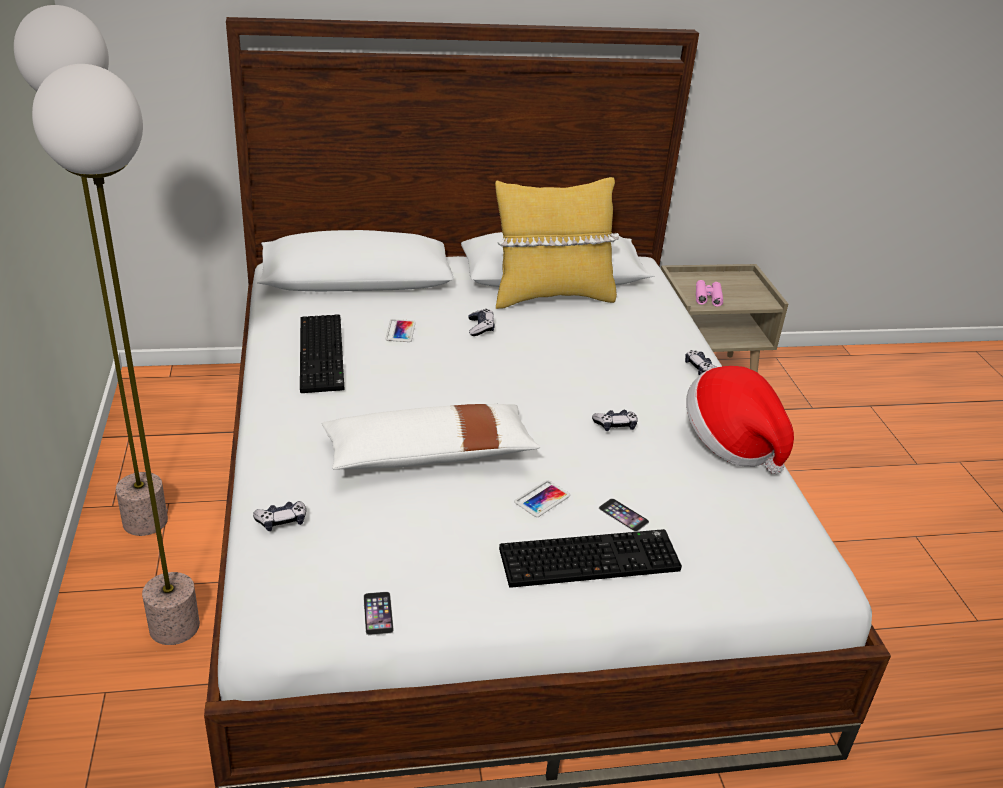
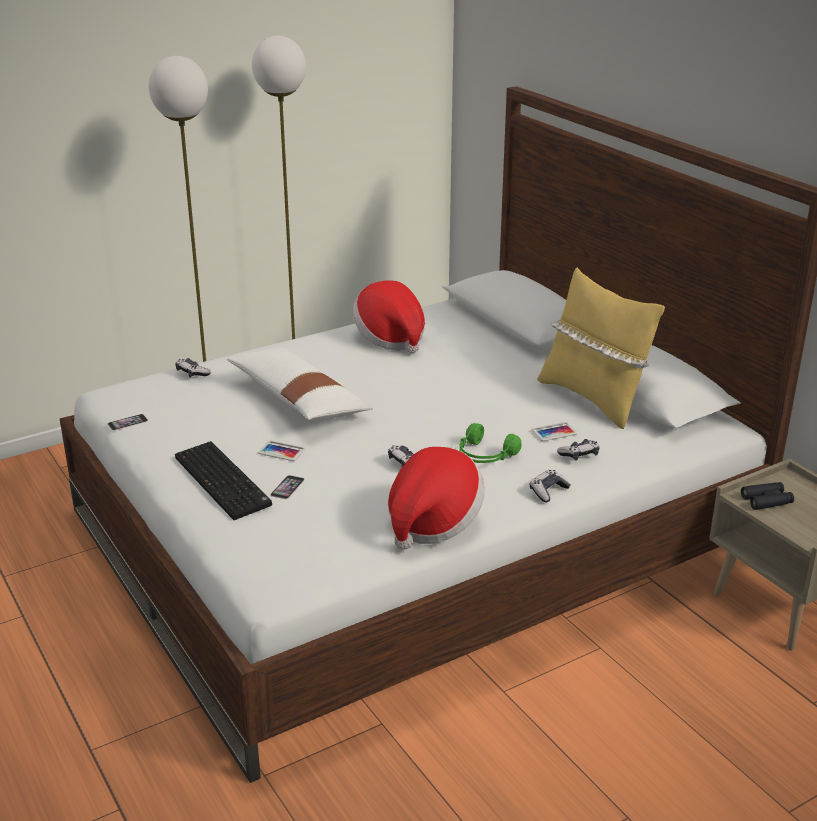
camera: 70 degrees right, 5 degrees down
(323, 355) = (390, 338): keyboard -> hat
(400, 331) = (455, 354): phone -> phone (554, 432)
(481, 328) = (498, 381): game controller -> game controller (579, 455)
(625, 379) = (484, 455): none -> green headphones
(708, 297) = (766, 500): pink binoculars -> black binoculars

